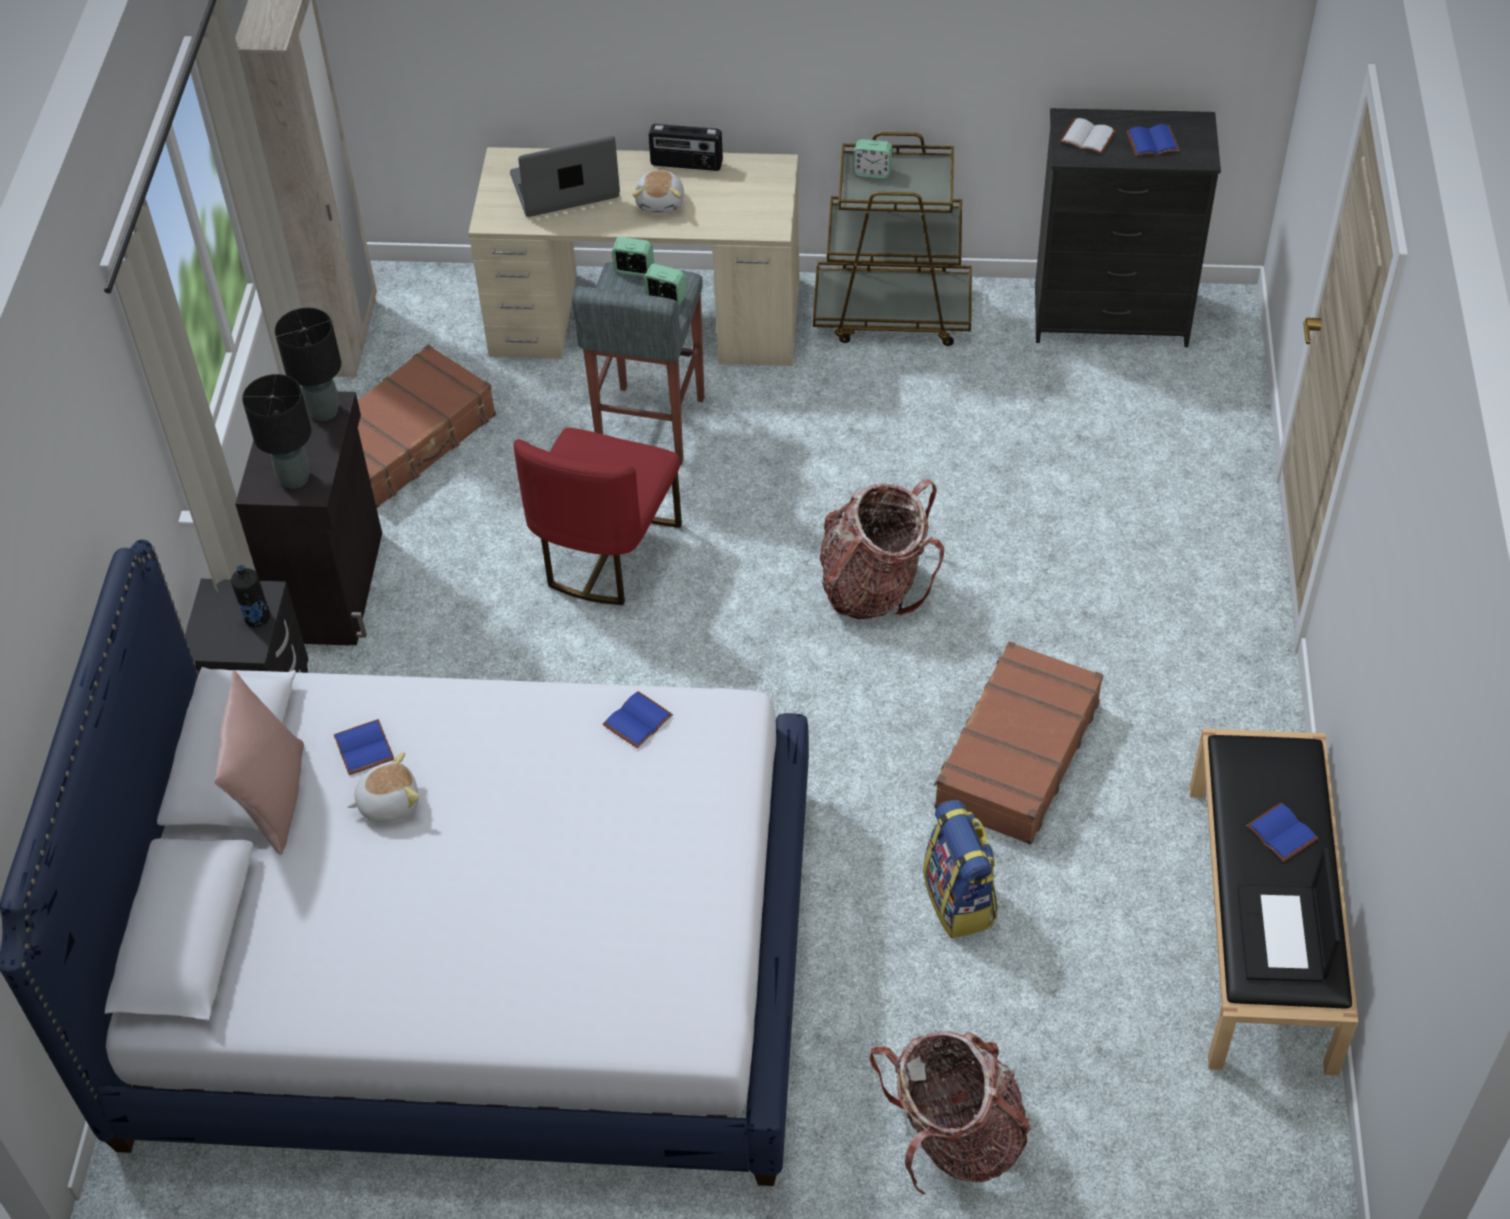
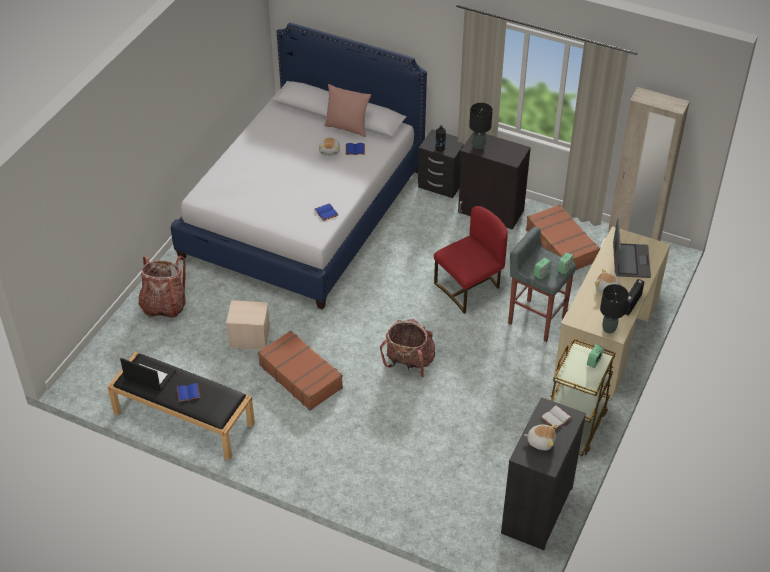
camera: 110 degrees right, 5 degrees down
(323, 411) = (510, 158): black table lamp -> black table lamp (608, 329)
(605, 553) = (469, 288): red chair -> red chair turned 105 degrees clockwise
(960, 900) = (249, 337): backpack -> beige storage box
(1152, 143) = (540, 441): blue book -> plush toy

